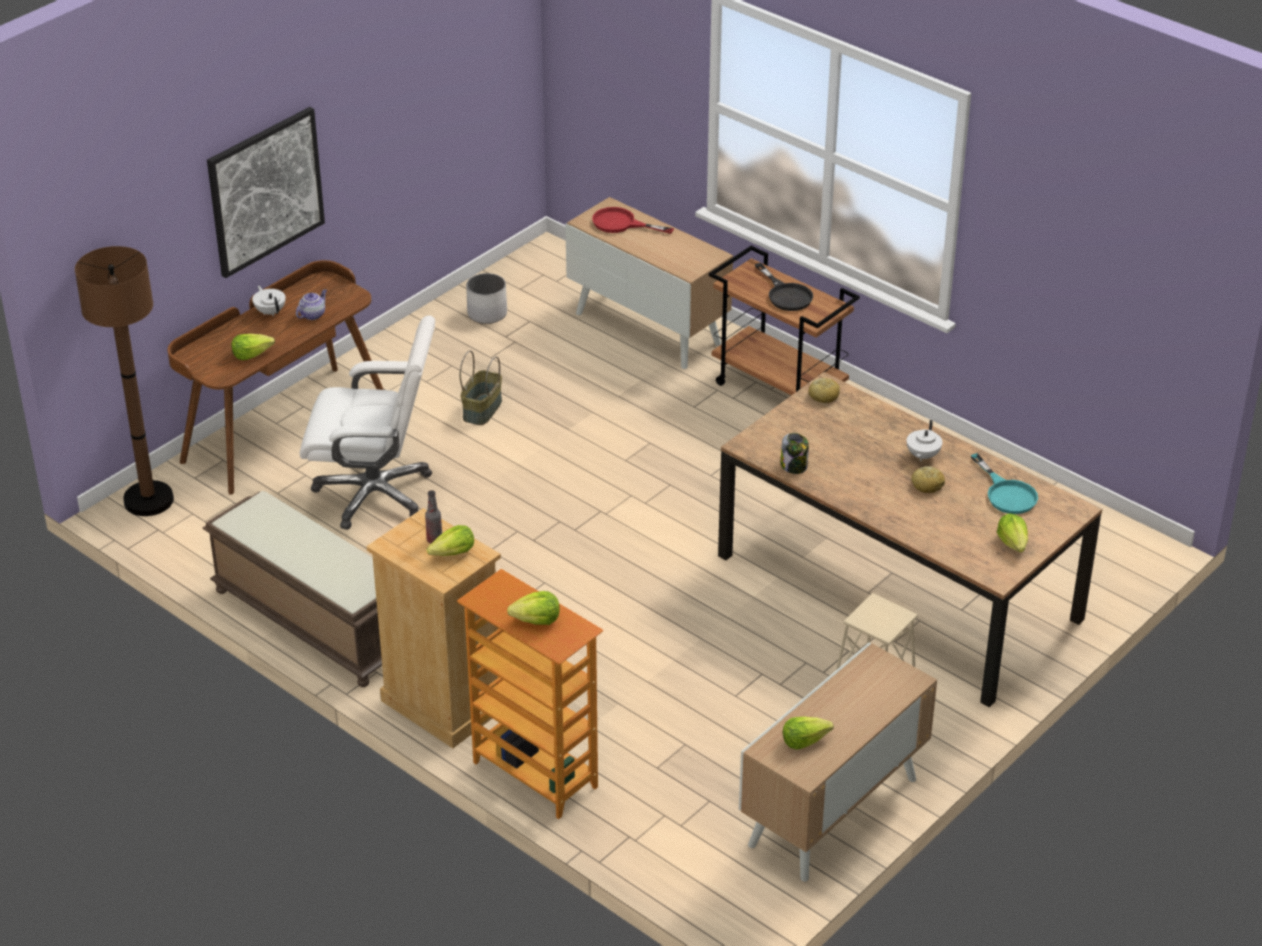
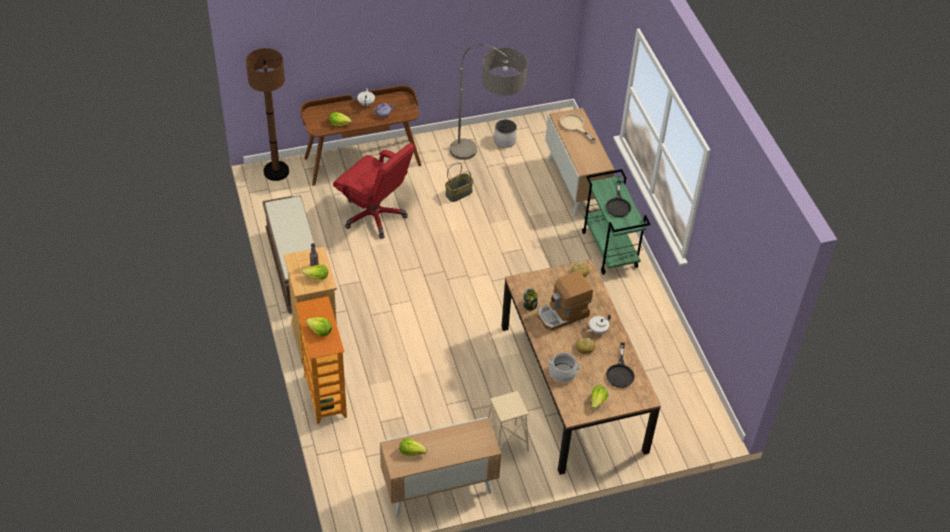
camera: 30 degrees right, 10 degrees up
(265, 191) = (378, 44): picture -> none
(376, 493) = (375, 215): white office chair -> red office chair
(491, 359) = (486, 167): none -> floor lamp
(621, 224) = (574, 126): red frying pan -> beige frying pan
(780, 390) = (610, 250): brown cart -> green cart
(854, 458) = (563, 315): none -> coffee machine
(928, 530) = (562, 373): none -> cooking pot
(1007, 493) = (620, 372): turquoise frying pan -> black frying pan

